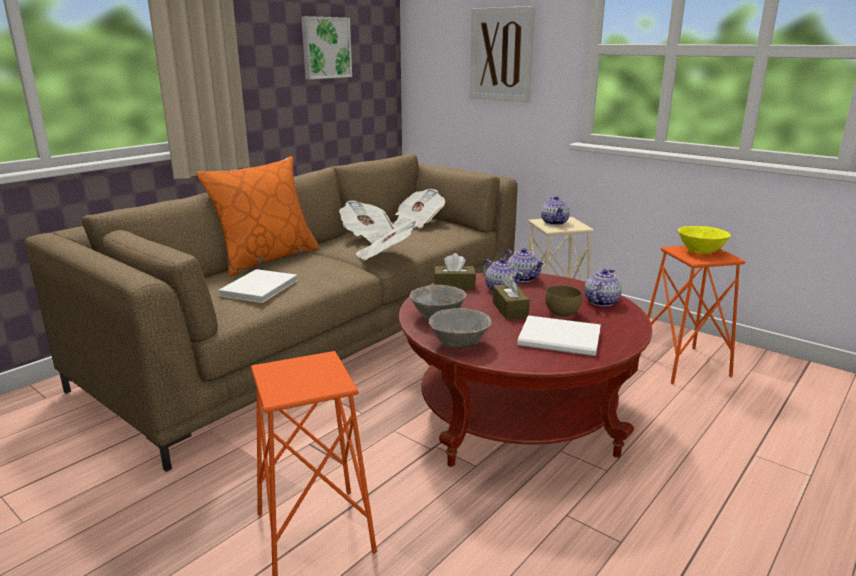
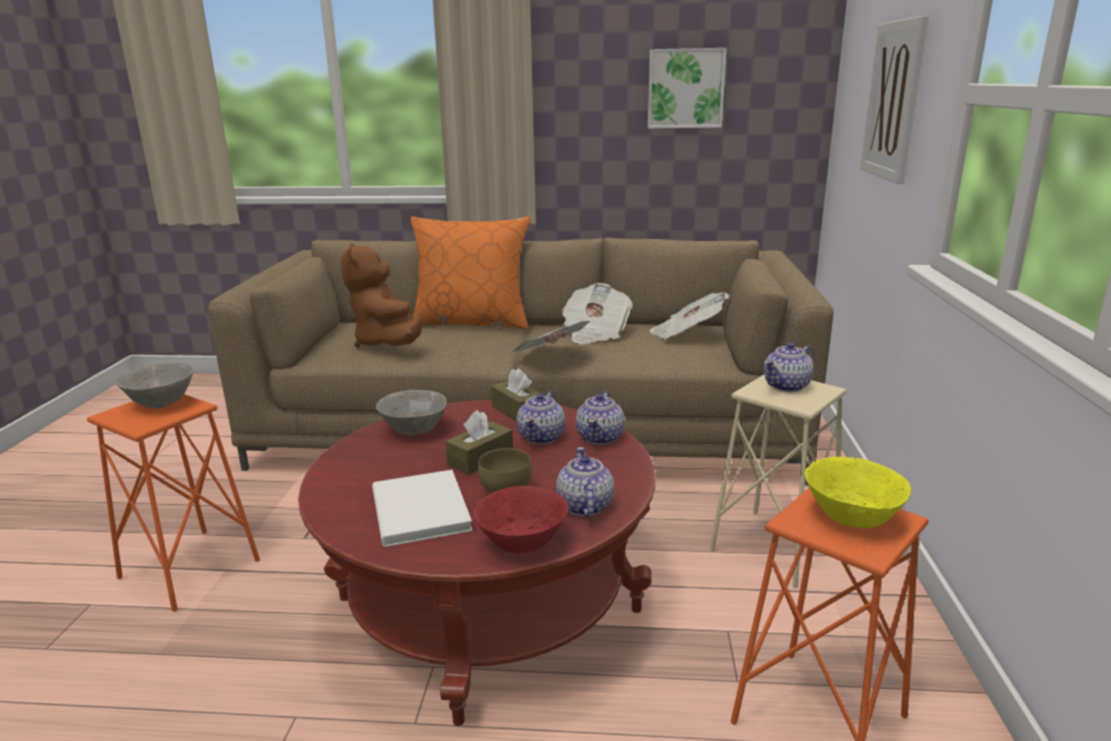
camera: 55 degrees right, 0 degrees up
(256, 288) = (387, 343): white book -> brown plush toy
(460, 344) = (349, 461): grey bowl -> grey bowl (161, 403)
(600, 302) = (584, 506): teapot -> teapot turned 90 degrees counterclockwise
(626, 324) = (521, 543): none -> red bowl

